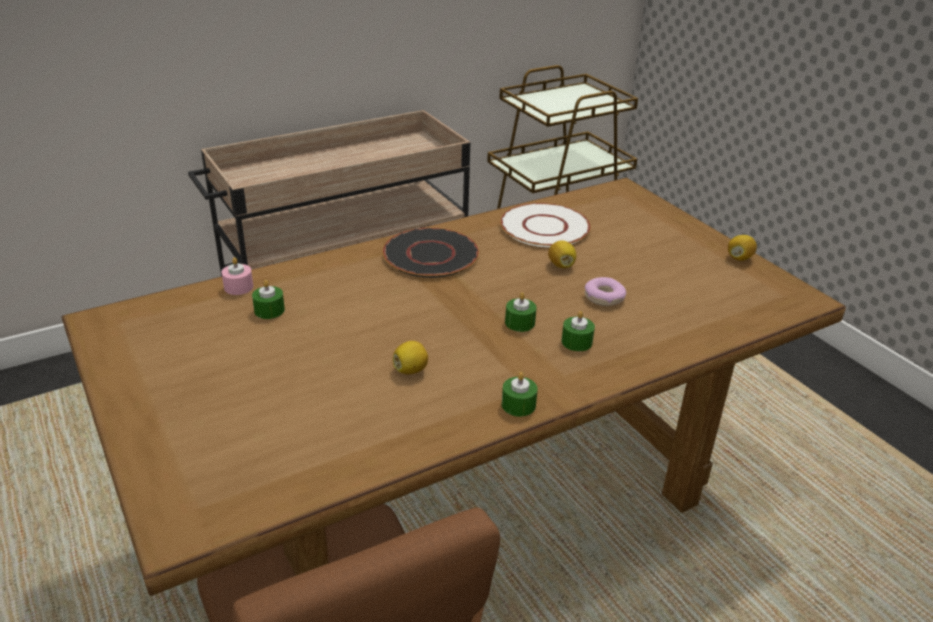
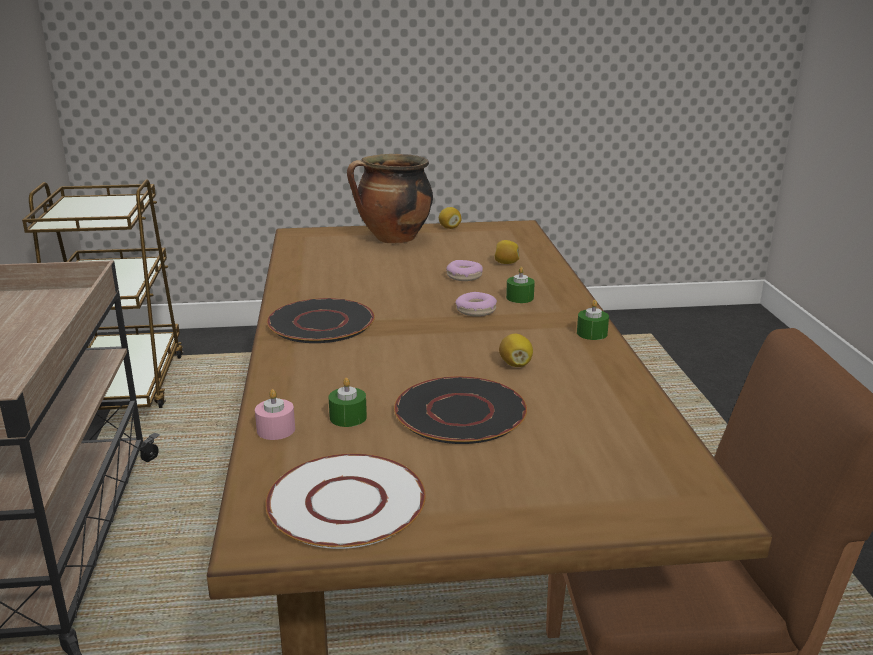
camera: 65 degrees left, 10 degrees down
(301, 360) = (461, 412): none -> black plate
(520, 323) = (476, 310): green candle -> donut
(544, 227) = (327, 271): white plate -> white plate (347, 503)
(561, 265) = (399, 279): lemon -> lemon (506, 263)
(664, 236) = (393, 239): none -> cooking pot

